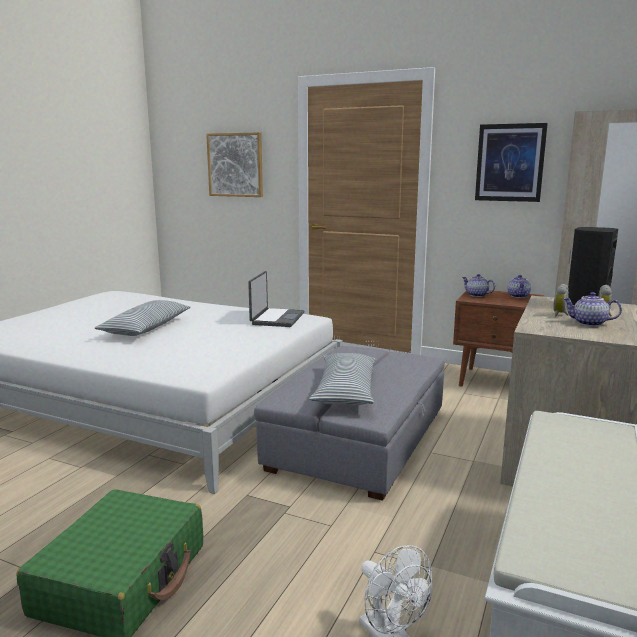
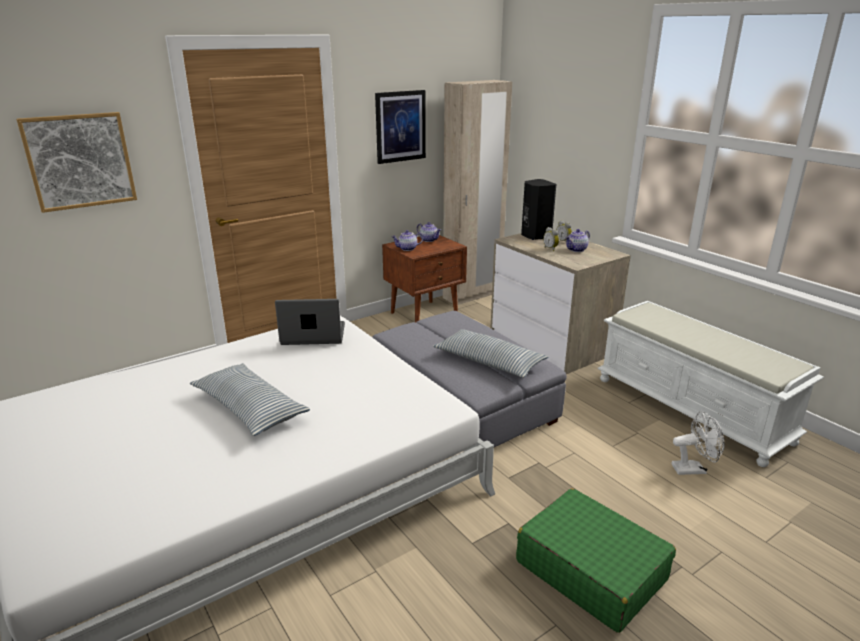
camera: 60 degrees left, 10 degrees up
(276, 319) = (313, 335): laptop -> laptop turned 45 degrees counterclockwise

